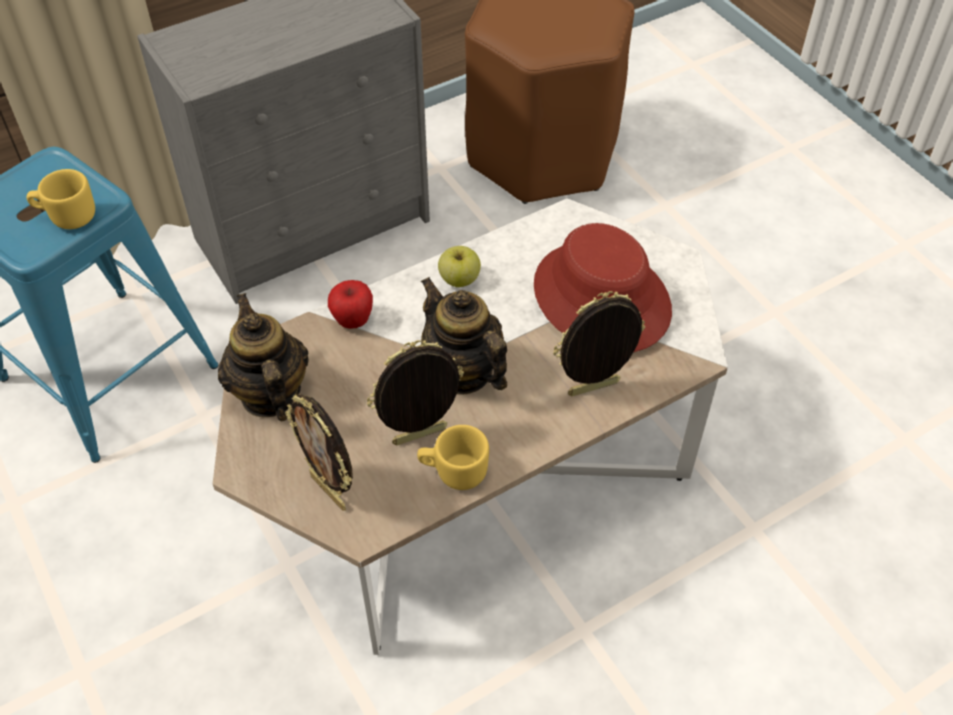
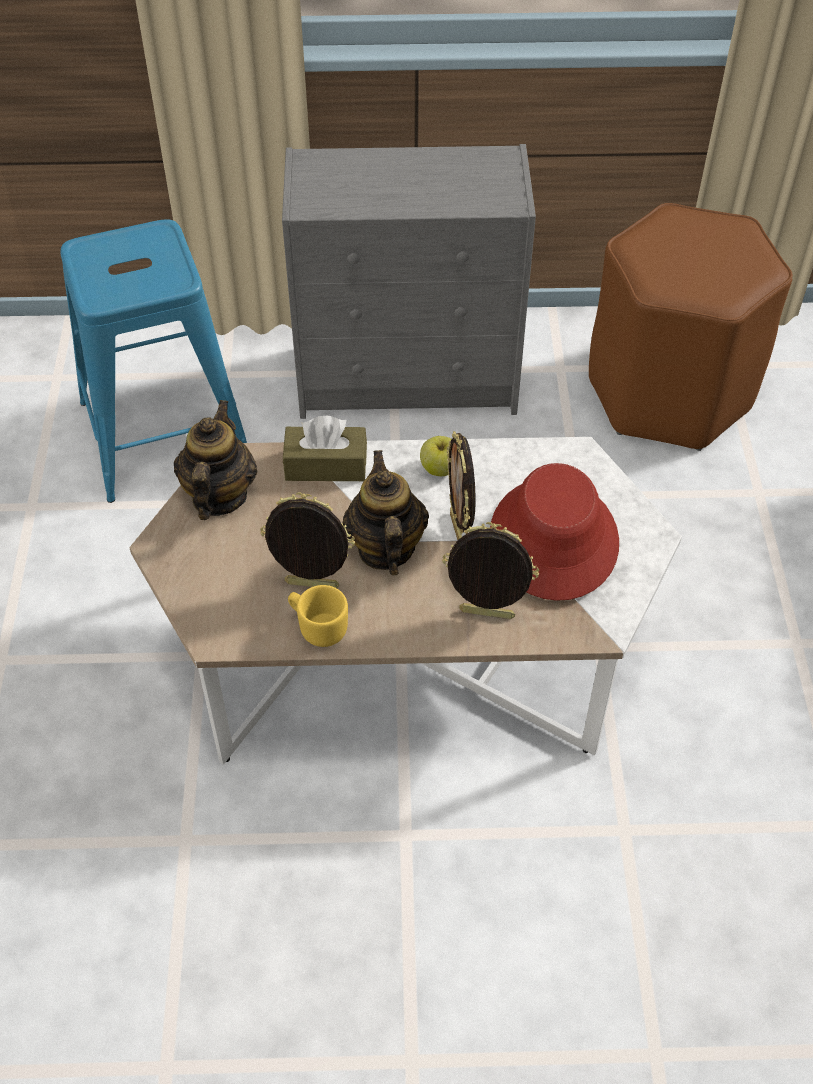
camera: 30 degrees right, 0 degrees up
(67, 216) = (143, 283): yellow mug -> none
(330, 491) = (211, 595): picture frame -> picture frame (458, 531)
(353, 321) = (326, 465): apple -> brown tissue box

